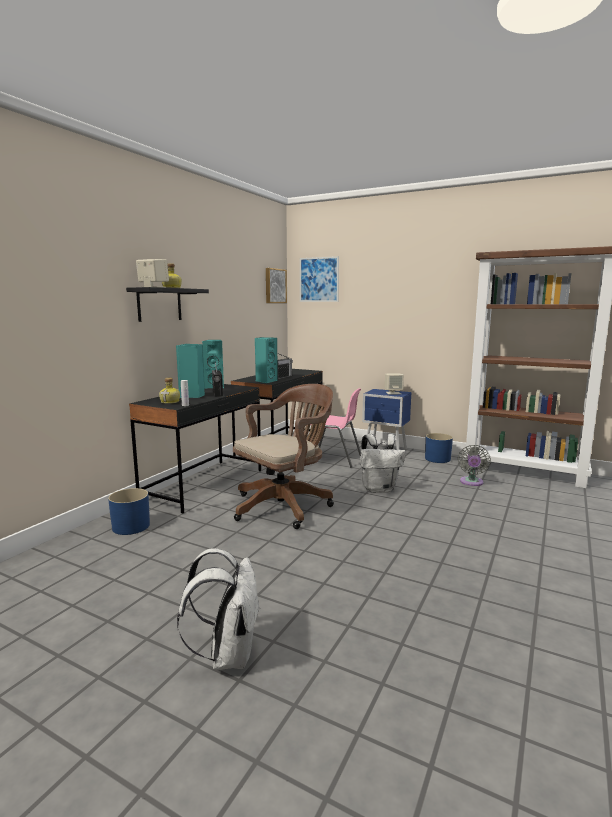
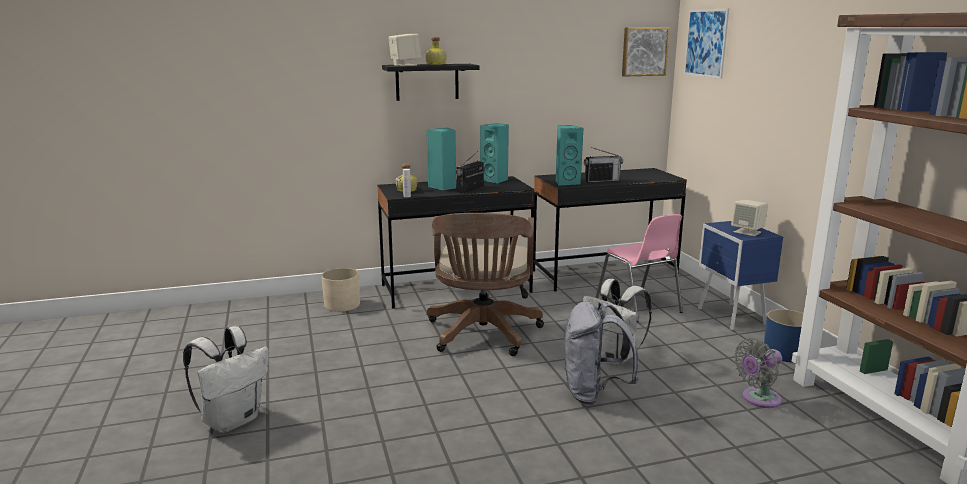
camera: 45 degrees right, 5 degrees up
(131, 526) = (342, 304): blue planter -> beige planter
(285, 505) = (483, 335): brown office chair -> brown office chair turned 90 degrees clockwise
(410, 510) = (594, 393): none -> grey backpack

